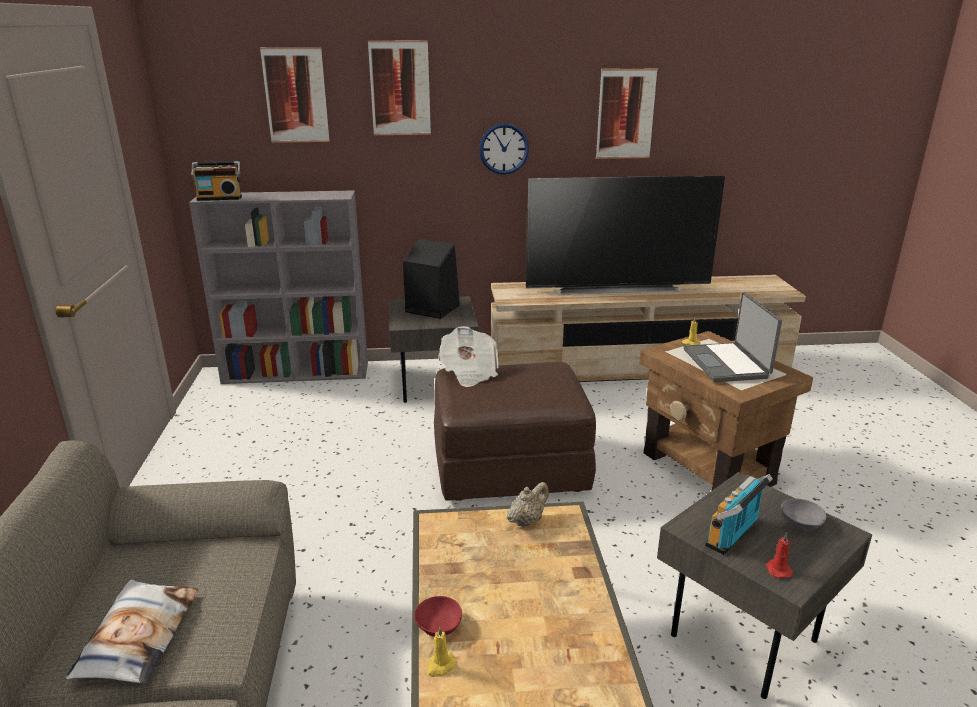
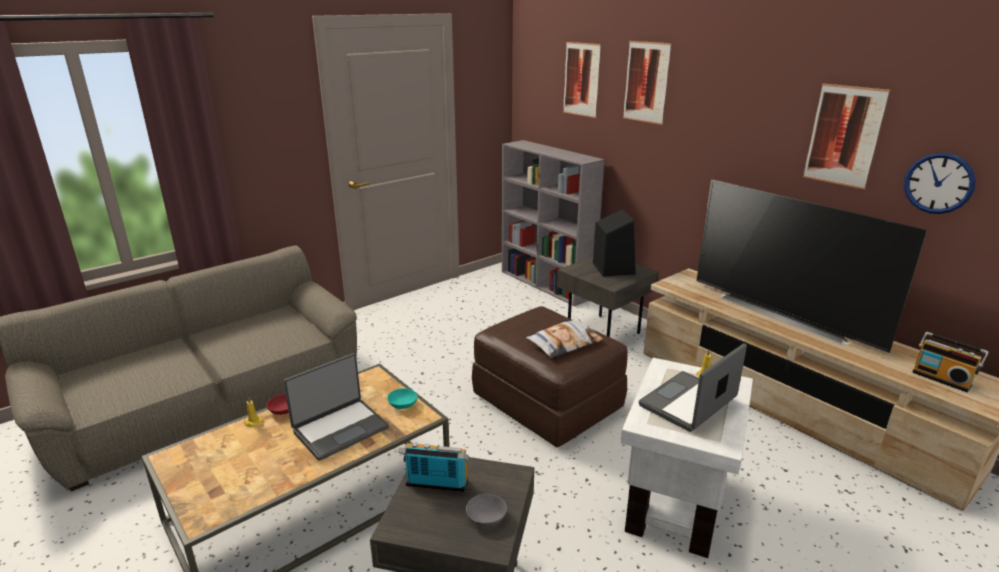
camera: 55 degrees right, 0 degrees up
(138, 637) = (233, 340): pillow -> pillow (564, 343)
(220, 198) = (521, 145): radio -> radio (942, 378)
(469, 372) = (544, 314): newspaper -> none
(504, 149) = (718, 148): wall clock -> wall clock (938, 183)
(527, 521) = (403, 404): beige teapot -> turquoise bowl
(533, 586) = (340, 429): none -> laptop
(706, 468) = (674, 503): brown side table -> white side table
(777, 569) = (408, 517): red candle -> none

